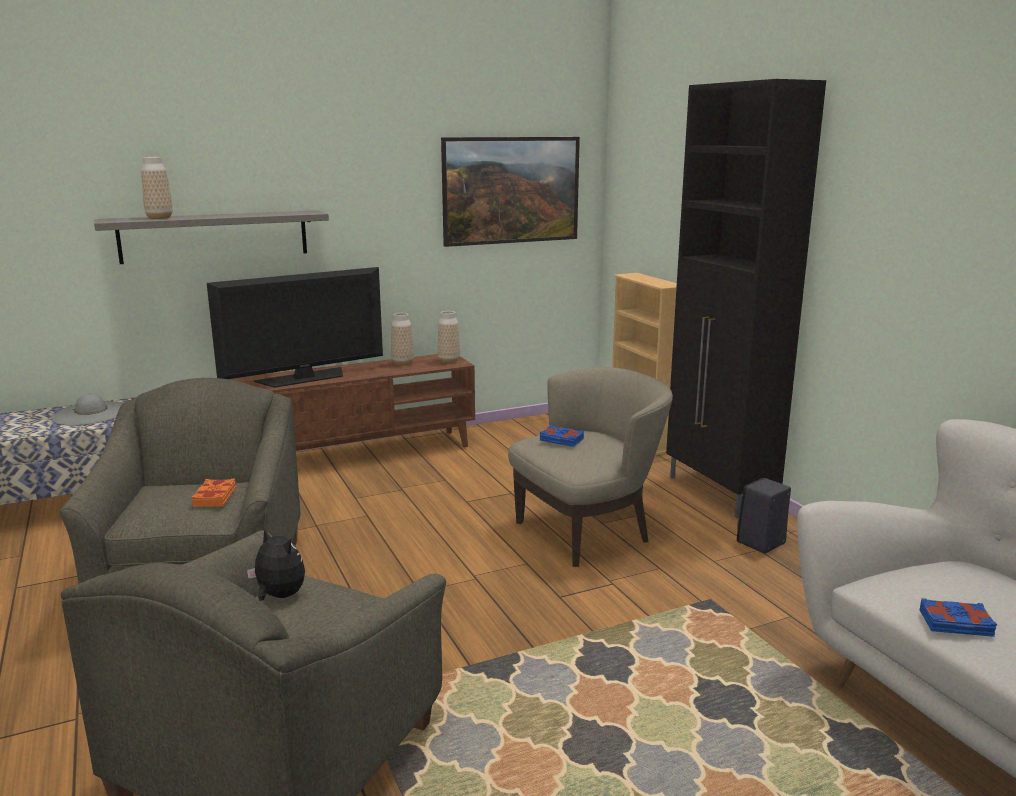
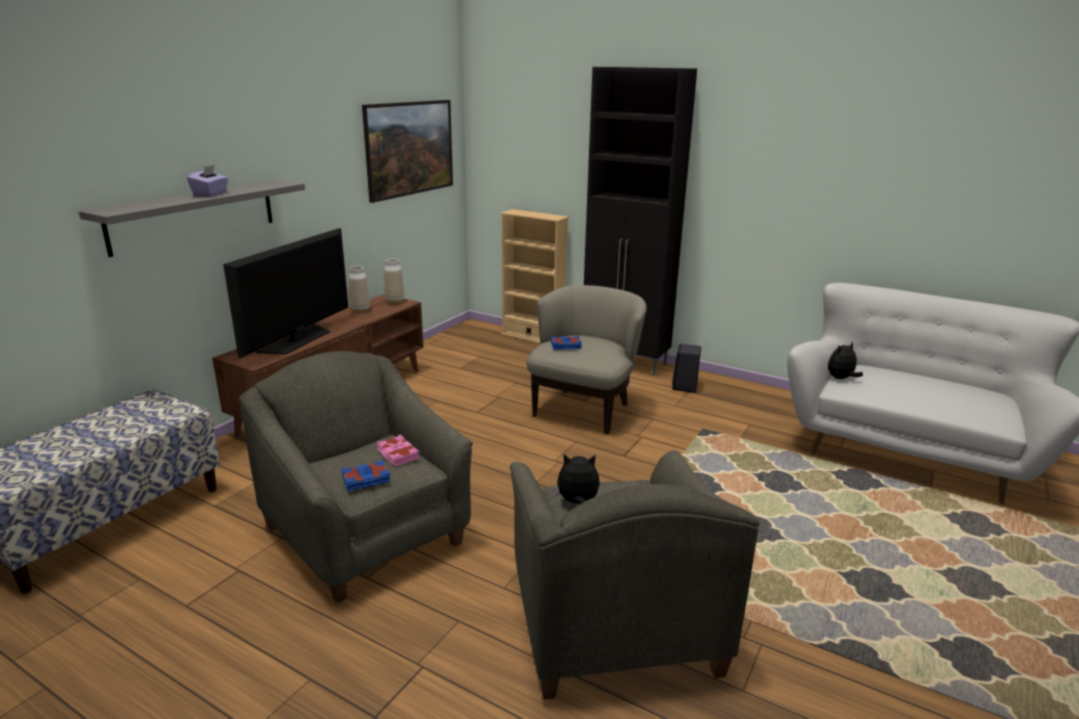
camera: 35 degrees left, 5 degrees up
(92, 413) = (124, 419): grey hat -> none
(159, 218) = (155, 203): vase -> none
(214, 497) = (397, 454): orange book -> pink book
(223, 215) = (211, 194): none -> purple tissue box
(905, 575) = (841, 378): none -> plush toy
(956, 624) = (893, 396): blue book -> blue book (366, 480)

